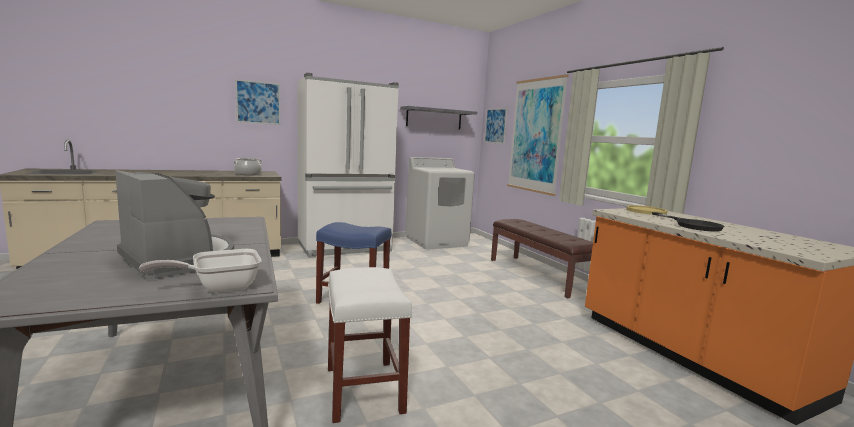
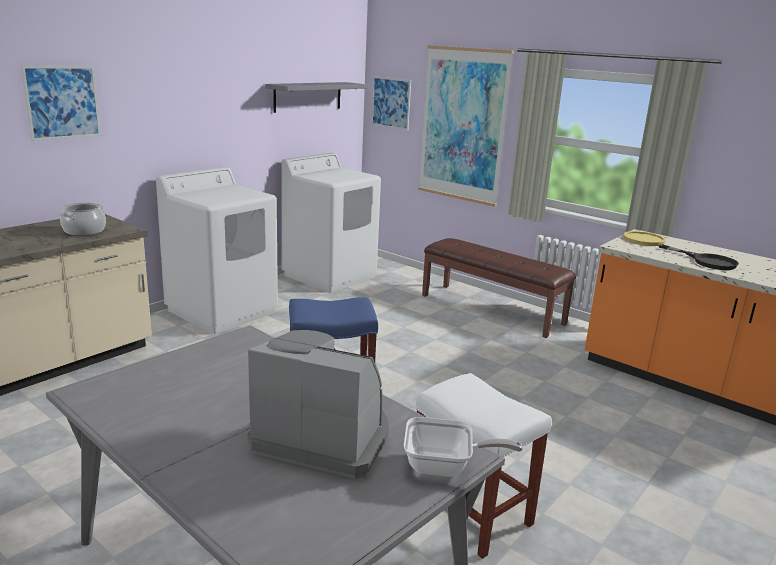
camera: 25 degrees left, 10 degrees up
(219, 287) = (445, 467): frying pan -> frying pan turned 120 degrees counterclockwise
(345, 248) = (222, 311): white fridge -> white washing machine

